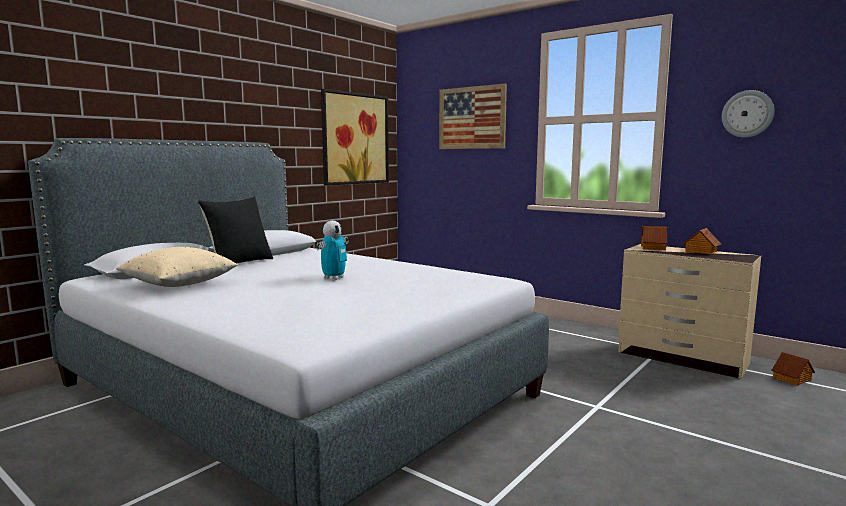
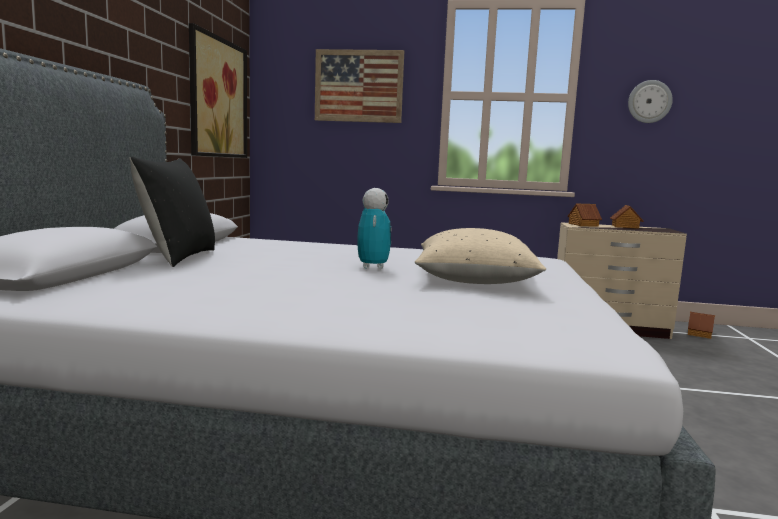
camera: 30 degrees left, 0 degrees up
(179, 284) = (170, 290): beige pillow -> beige pillow (474, 281)

